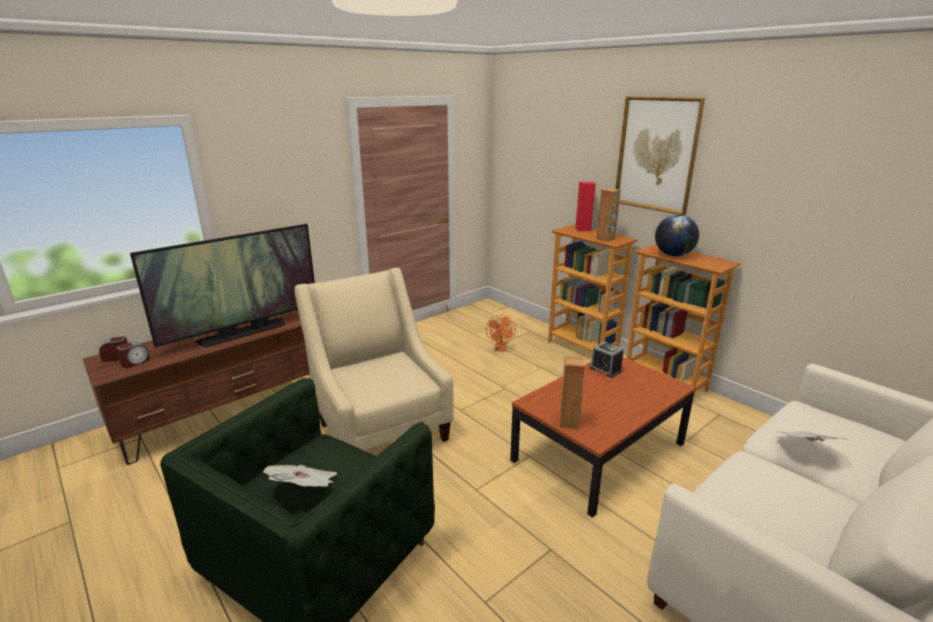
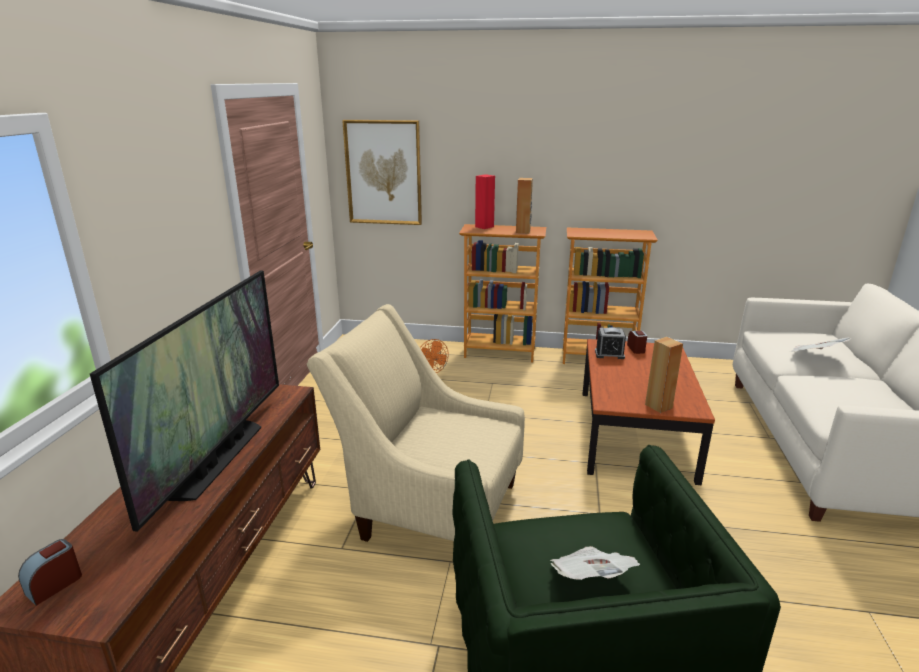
camera: 40 degrees left, 0 degrees up
(135, 362) = (111, 573): alarm clock -> alarm clock (636, 349)
(656, 154) = (557, 139): picture -> picture (383, 173)
(673, 255) = (600, 234): globe -> none

